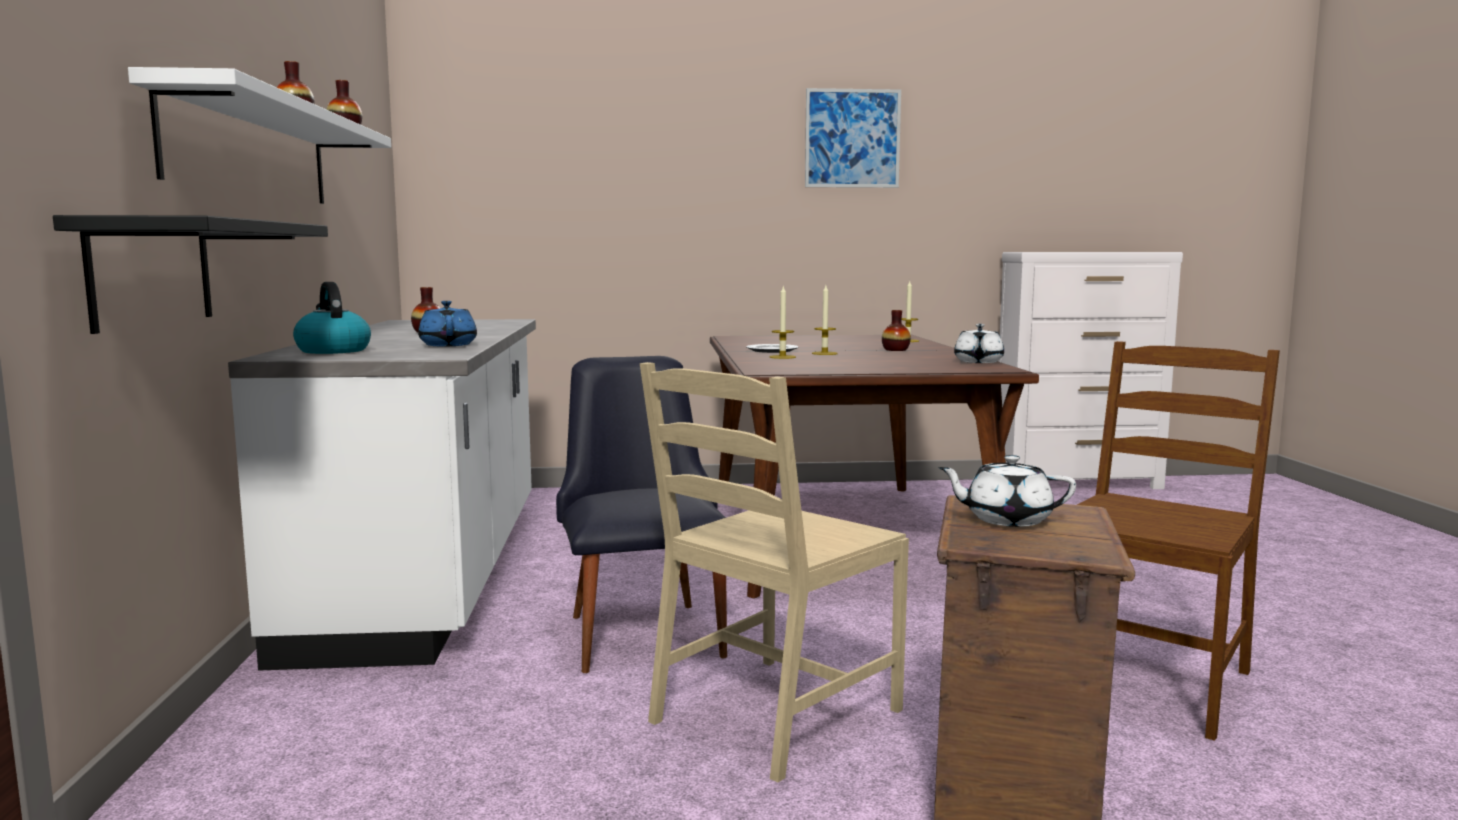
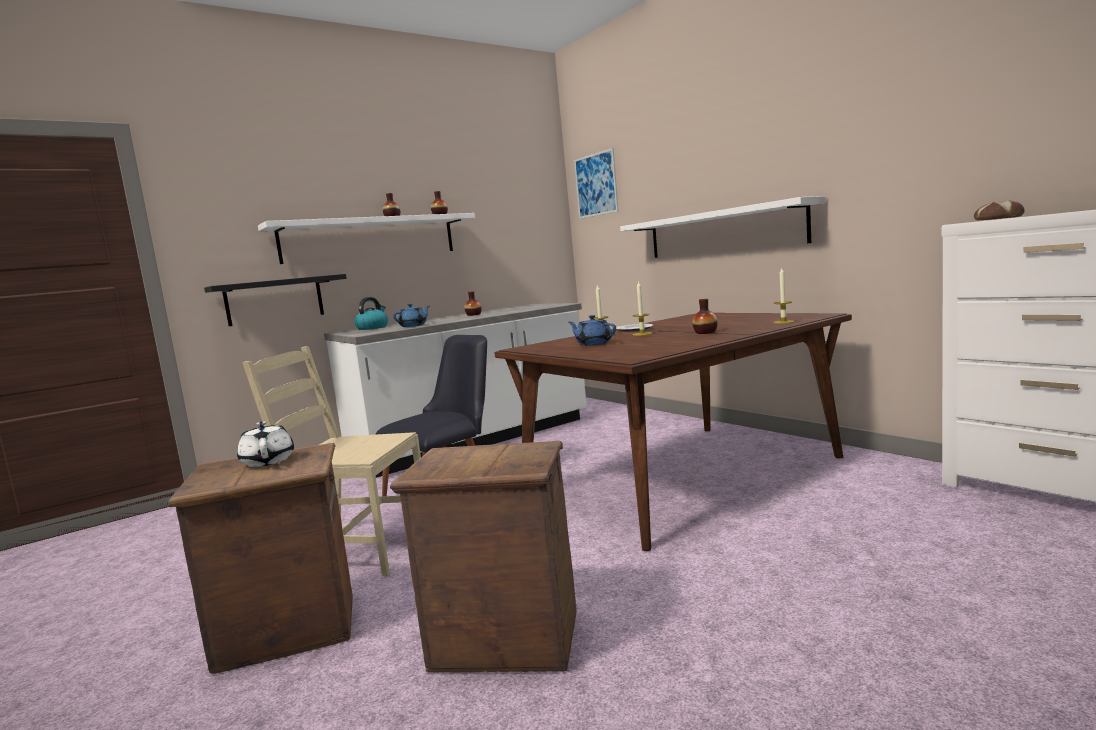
camera: 60 degrees right, 0 degrees up
(726, 232) = (722, 232): none -> white shelf
(839, 362) = (593, 343): none -> blue teapot
(852, 138) = (810, 136): picture -> picture (596, 185)
(978, 362) = (667, 350): white teapot -> none
(1043, 251) = (998, 218): none -> bread
(1145, 680) = (504, 640): brown chair -> crate

